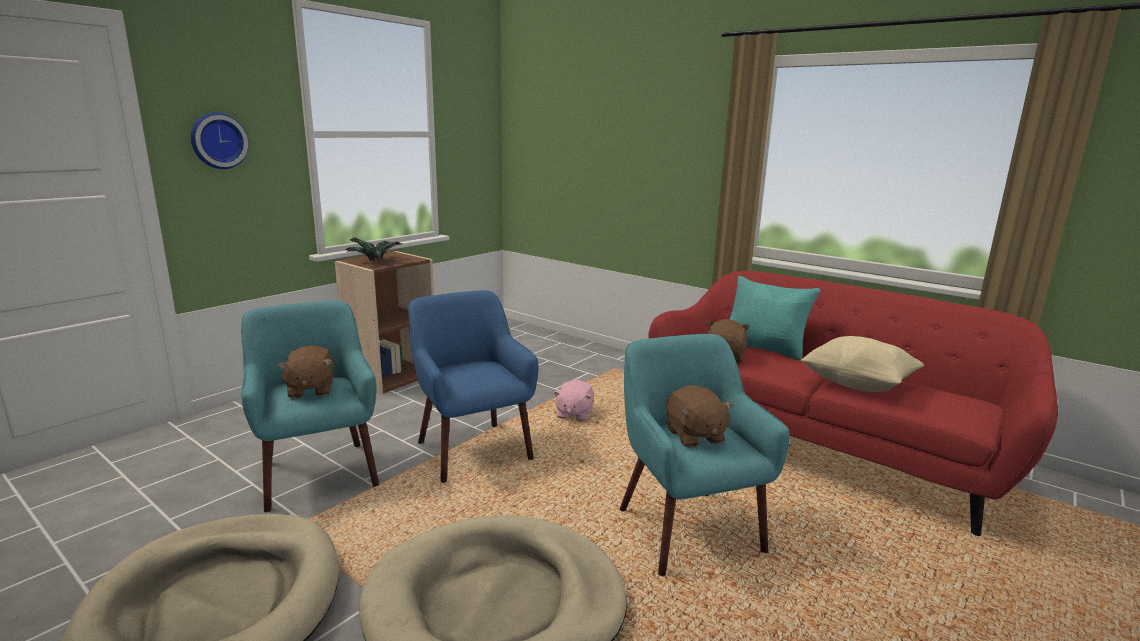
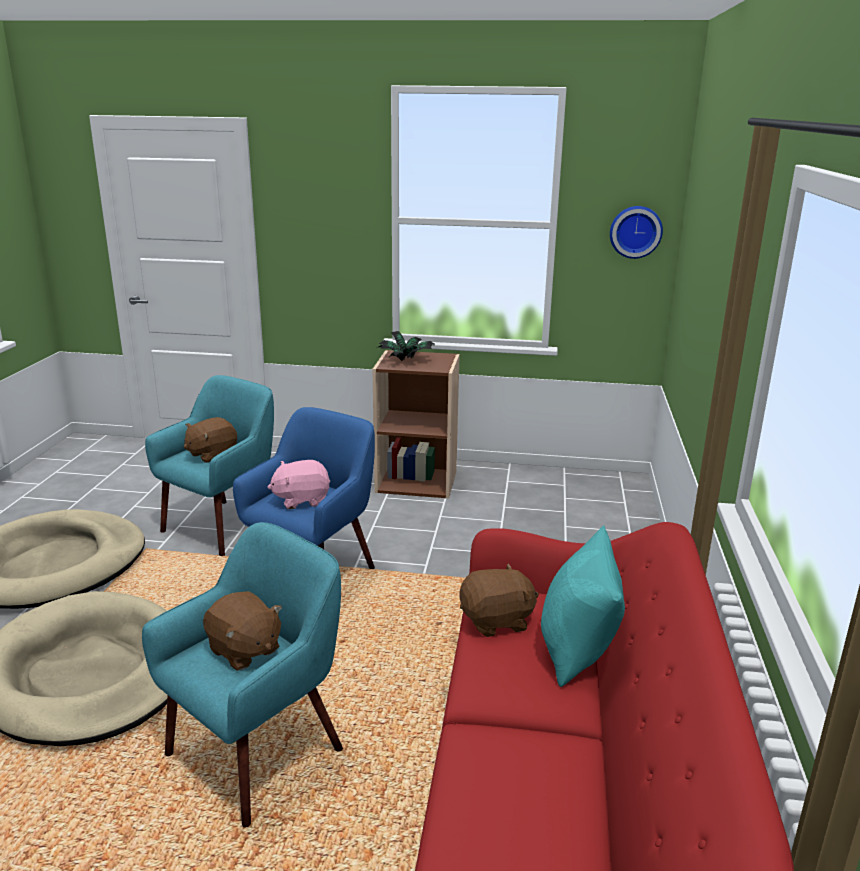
camera: 60 degrees right, 5 degrees up
(218, 140) = (308, 223): wall clock -> wall clock (635, 231)
(573, 414) = (444, 603): pink plush toy -> pink plush toy (301, 500)
(694, 436) = (244, 650): brown plush toy -> brown plush toy turned 90 degrees counterclockwise
(857, 385) = (509, 758): beige pillow -> none

